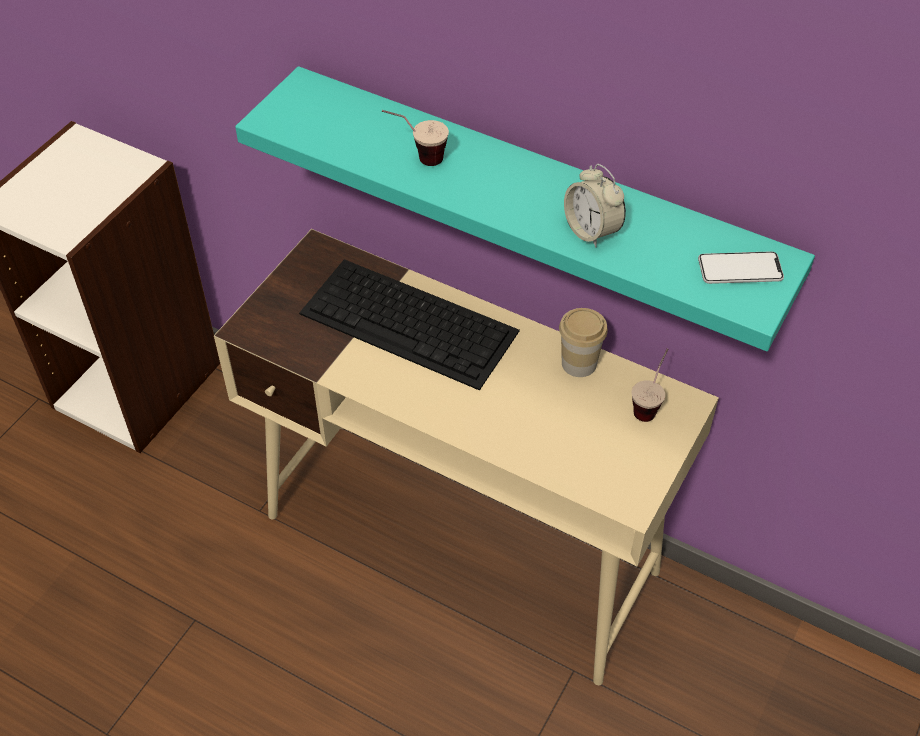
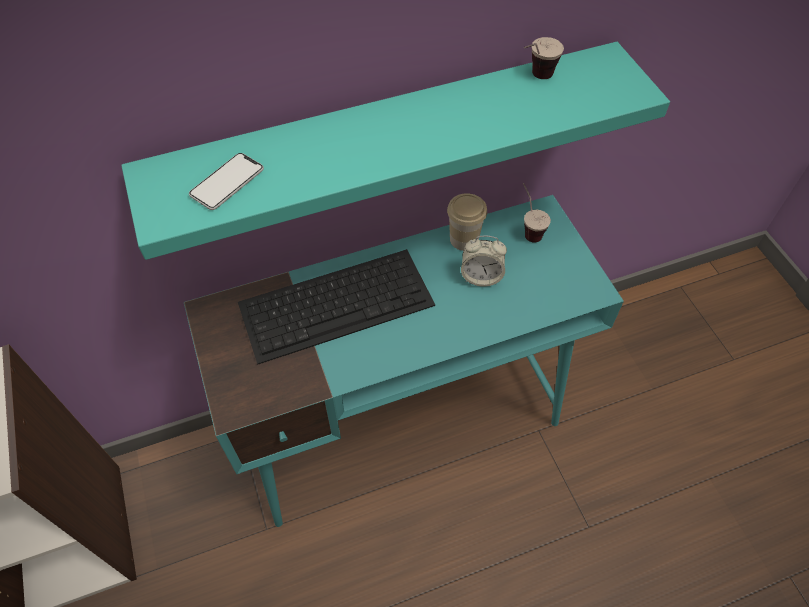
camera: 50 degrees left, 5 degrees up
(416, 158) = (317, 161): cup -> cup (534, 79)
(462, 544) = (405, 424): beige desk -> turquoise desk
(591, 231) = (495, 119): alarm clock -> alarm clock (481, 276)
(740, 269) = (600, 77): phone -> phone (227, 182)

